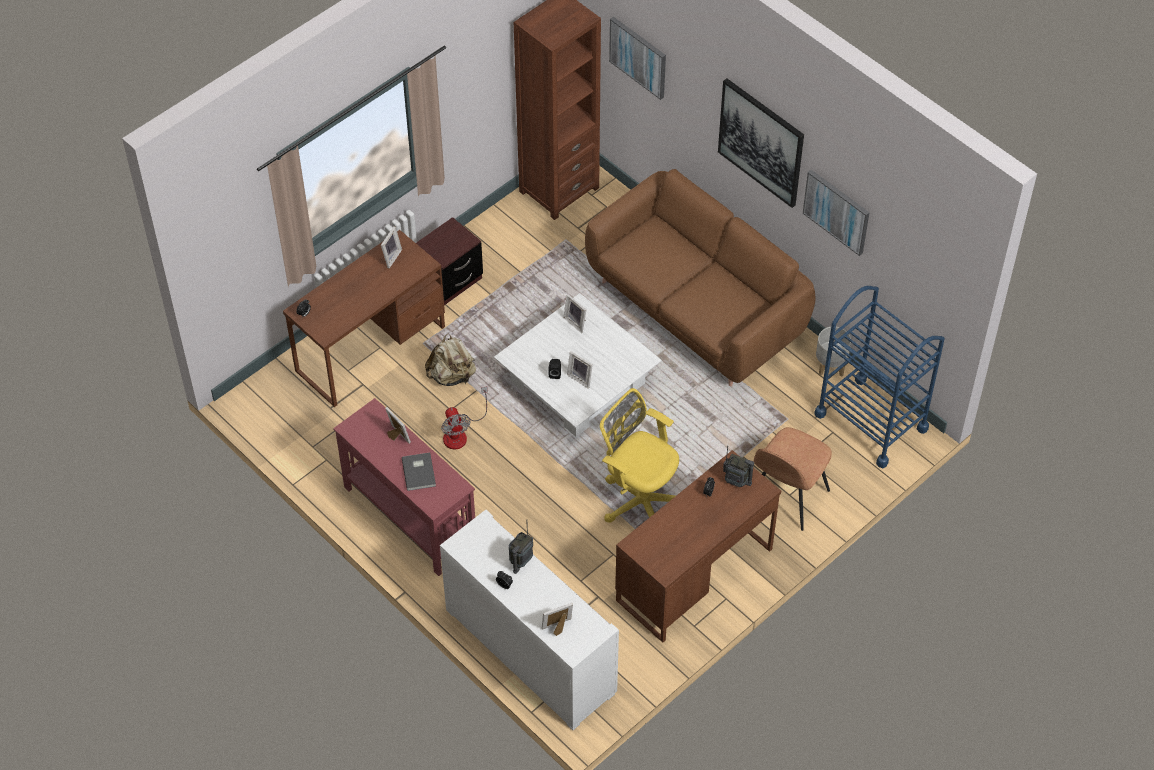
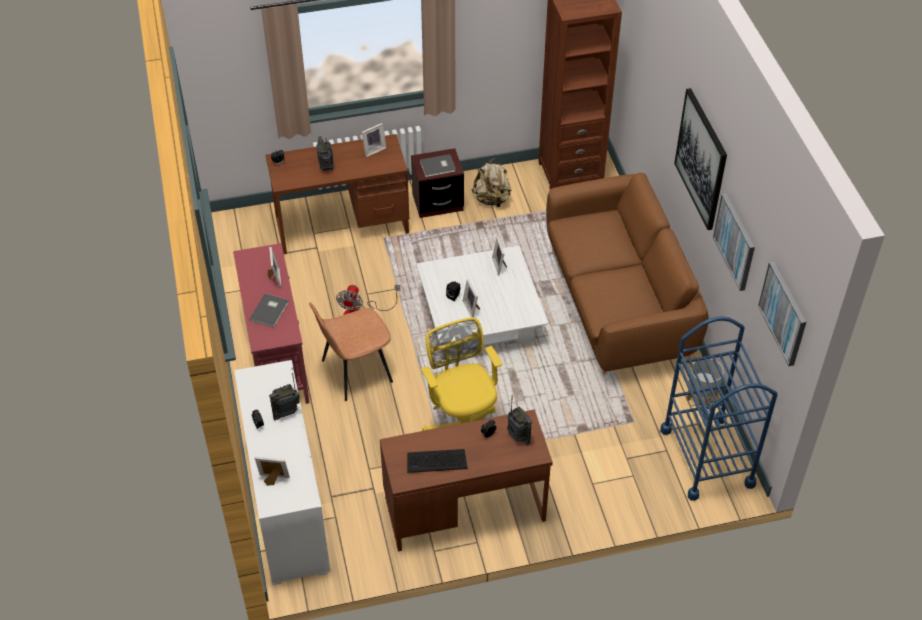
camera: 30 degrees right, 5 degrees down
(357, 297) = (326, 167): none -> radio
(451, 245) = (438, 167): none -> grey book
(452, 376) = (387, 270): beige backpack -> beige backpack (492, 199)
(638, 57) = (646, 61): picture -> picture (783, 313)
(682, 540) = (436, 461): none -> keyboard
(786, 497) = (588, 485): brown chair -> brown chair (355, 372)

